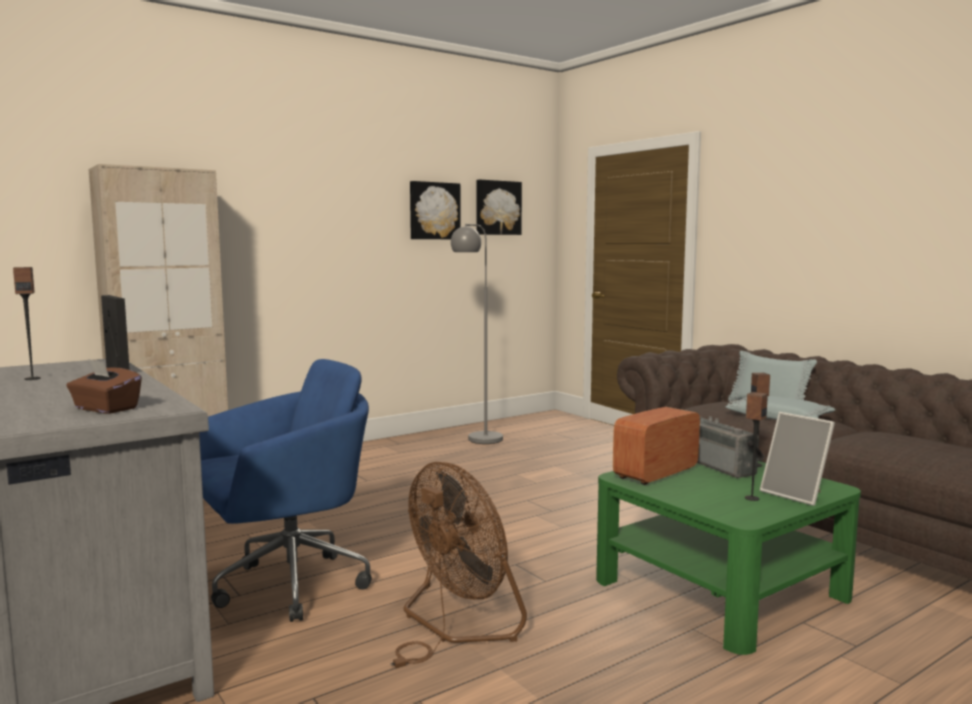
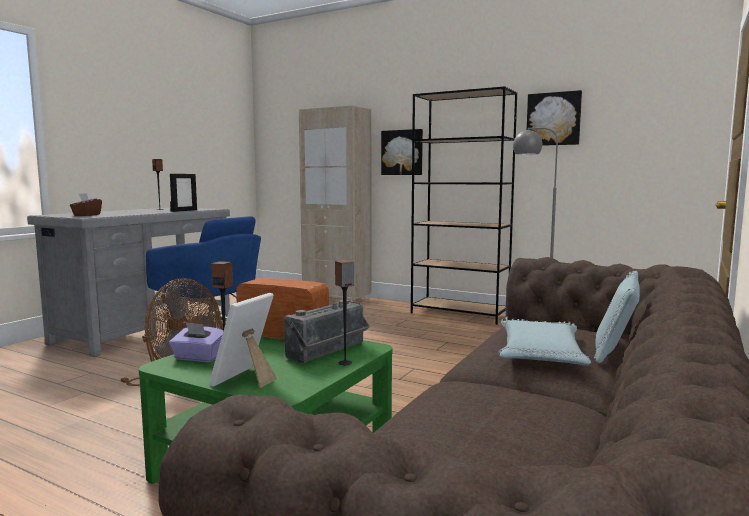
camera: 65 degrees right, 0 degrees up
(369, 449) = (460, 314): none -> beige bookcase
(497, 208) = (633, 110): picture -> picture (402, 152)
(722, 506) = (198, 358): none -> purple tissue box

